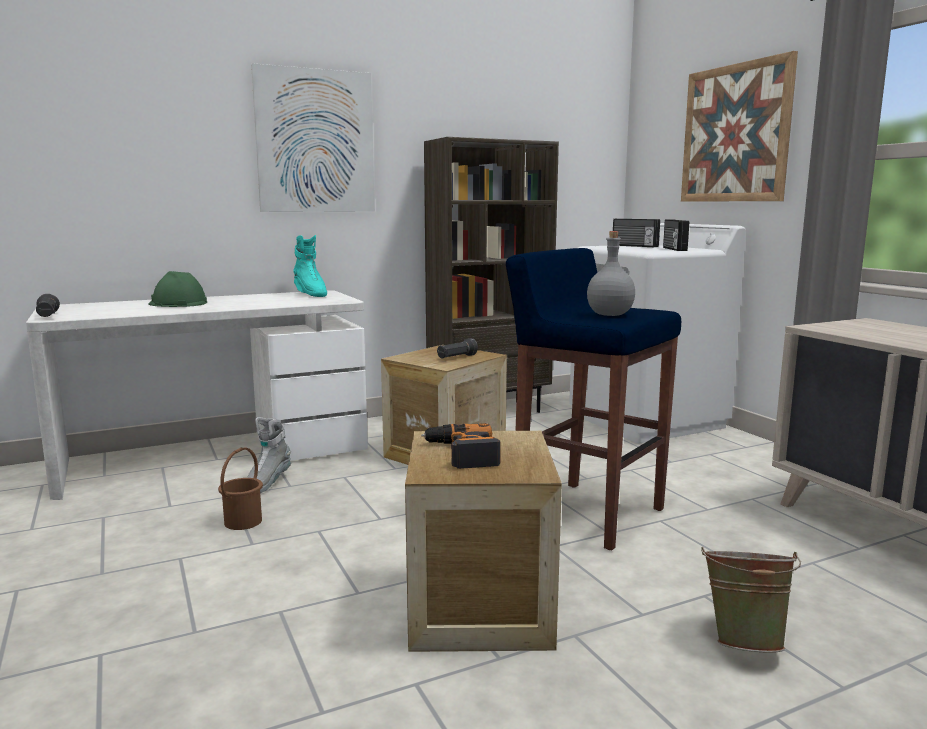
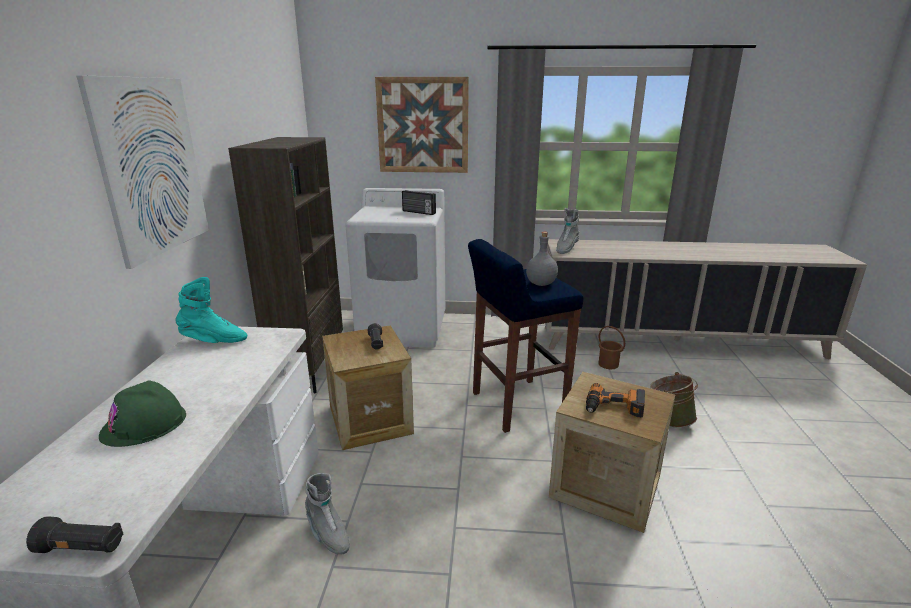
camera: 60 degrees left, 10 degrees up
(242, 522) = (400, 571): brown bucket -> brown bucket (608, 364)
(634, 246) = (377, 212): radio -> none
(847, 326) = (566, 249): none -> grey boot

